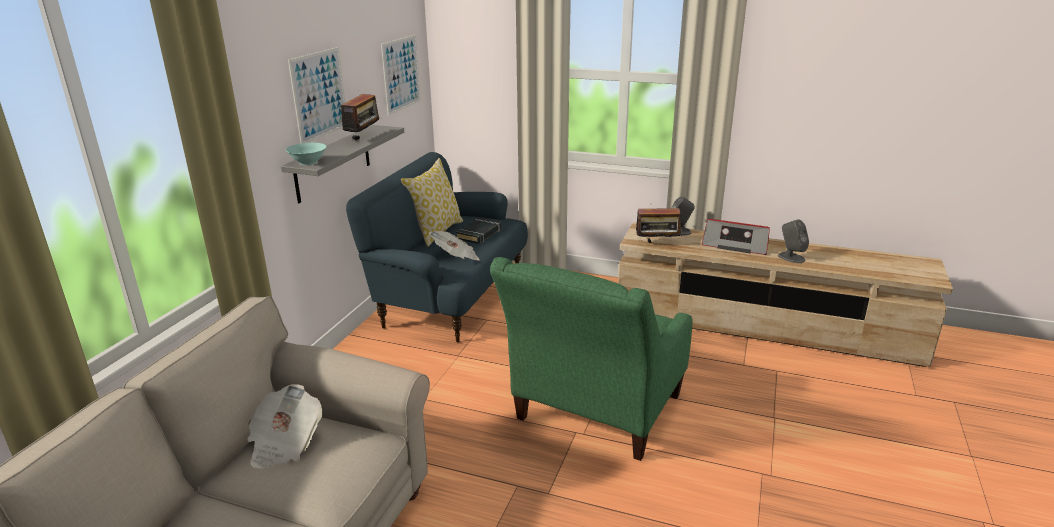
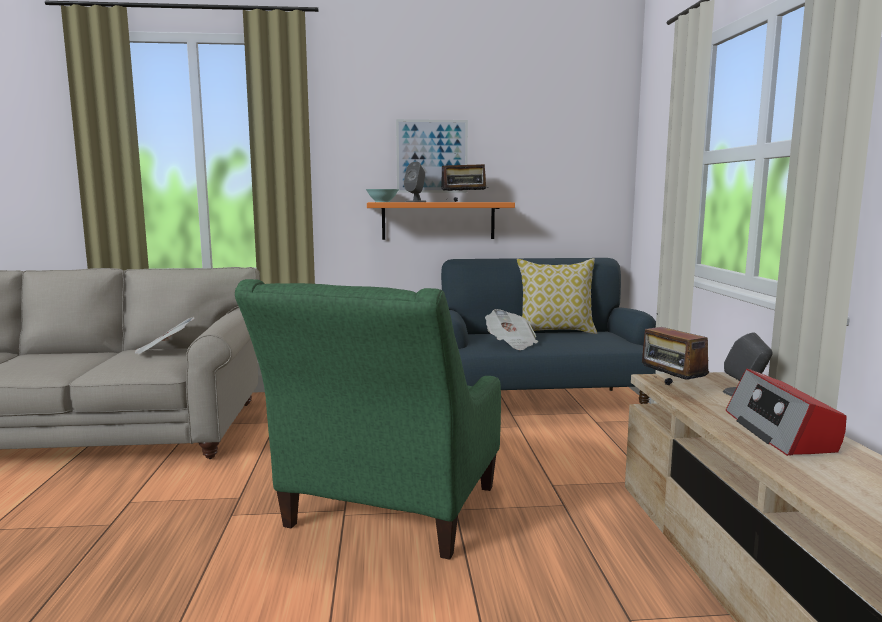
camera: 65 degrees right, 15 degrees down
(333, 163) = (438, 220): grey shelf -> orange shelf
(401, 74) = (573, 164): picture -> none
(479, 234) = (578, 342): black book -> none
(593, 414) = (386, 514): green armchair -> green armchair turned 75 degrees counterclockwise
(791, 257) = (825, 478): grey speaker -> grey speaker (415, 202)

